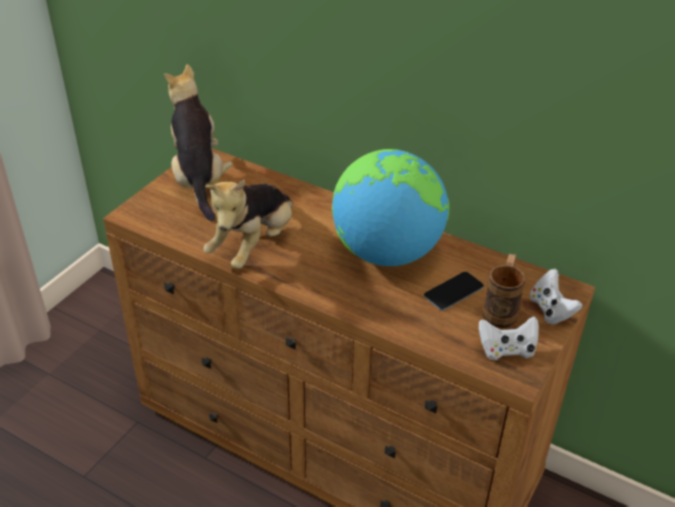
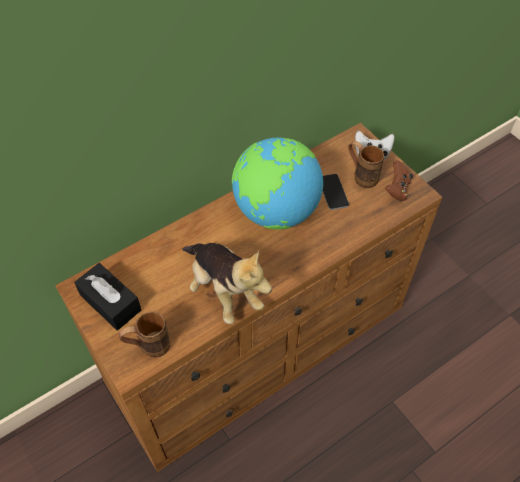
camera: 65 degrees left, 15 degrees up
(161, 217) = (148, 347): none -> brown mug
(199, 179) = (110, 302): plush toy -> black tissue box
(506, 350) = (397, 189): white game controller -> brown game controller

